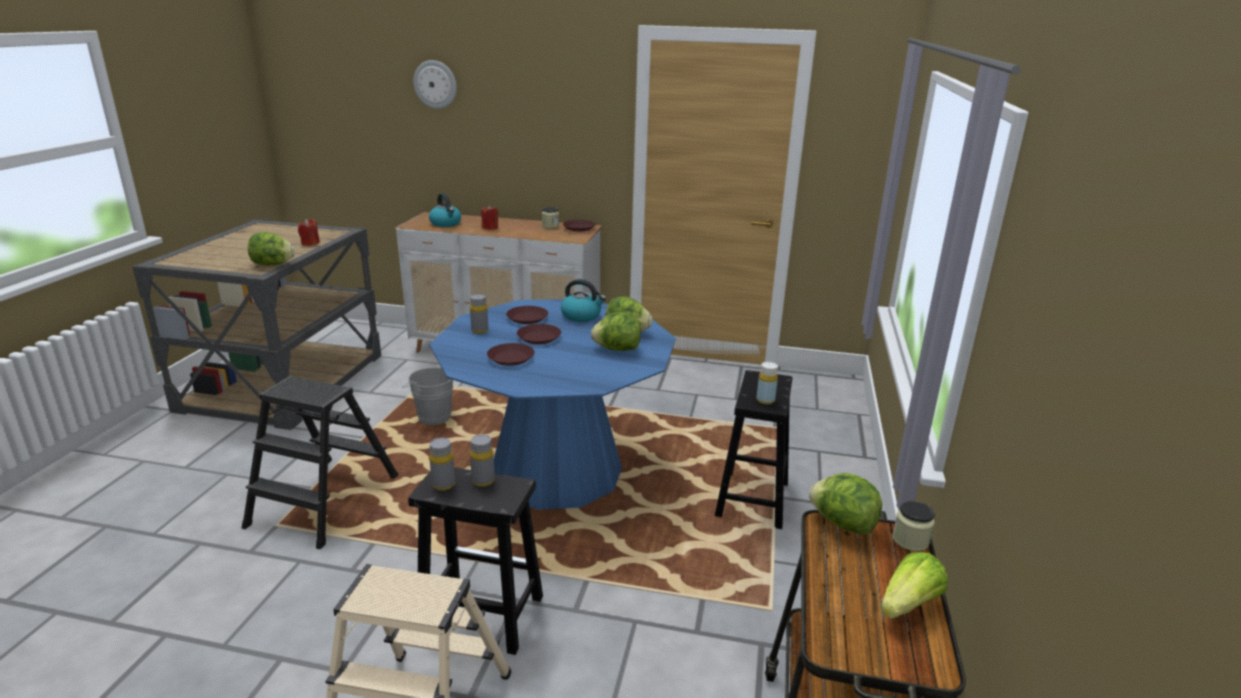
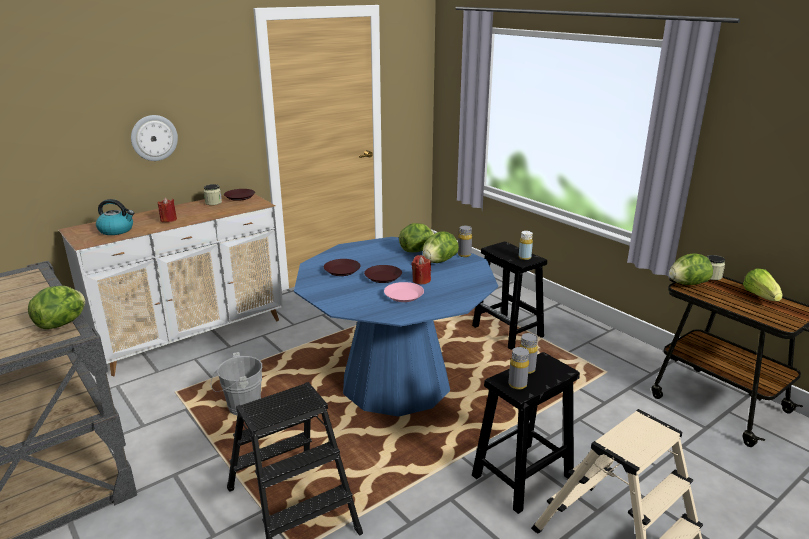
camera: 50 degrees left, 0 degrees up
(310, 243) = (35, 293): red candle -> red candle (421, 280)
(435, 84) = (50, 86): wall clock -> wall clock (154, 138)
(480, 330) = (337, 291): grey bottle -> grey bottle (464, 254)
(511, 358) = (403, 295): brown plate -> pink plate
(582, 316) = (368, 254): kettle -> none

